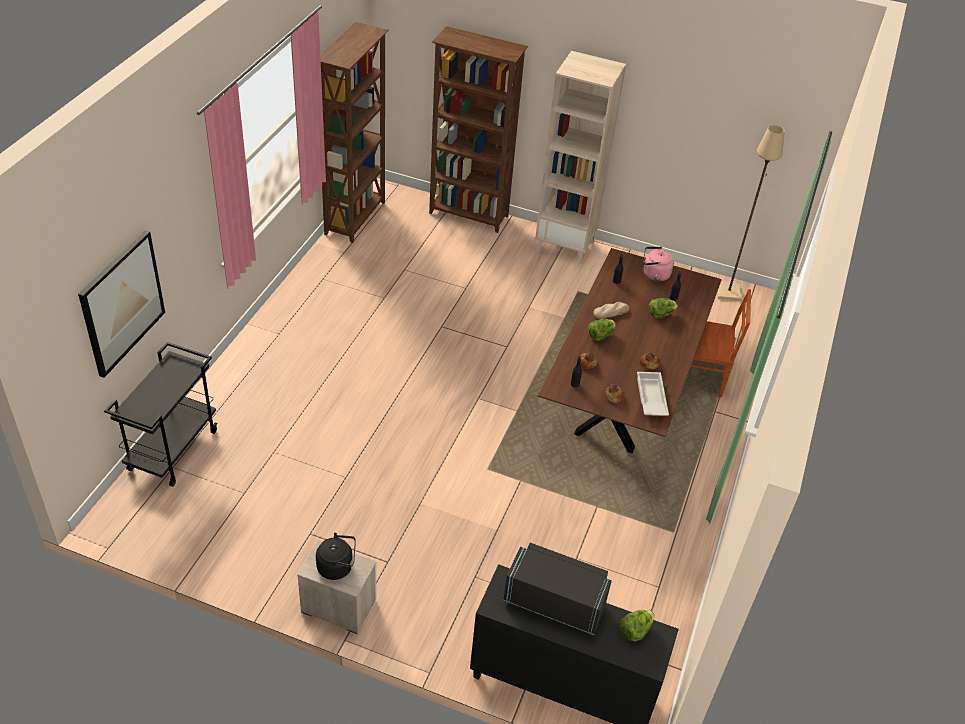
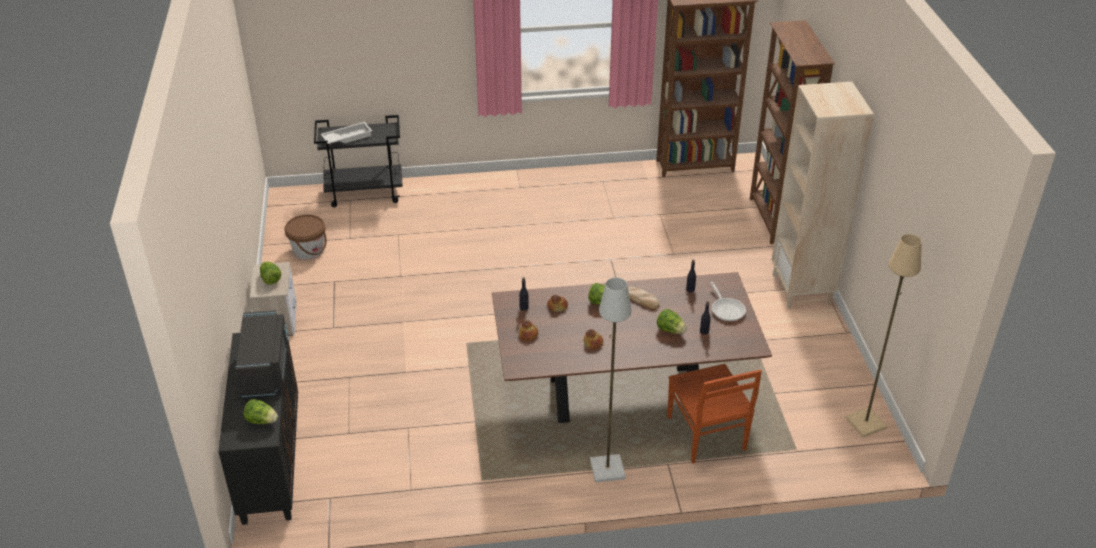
camera: 65 degrees right, 5 degrees down
(122, 303) = (355, 54): picture -> none
(234, 536) = (308, 250): none -> brown bucket
(337, 567) = (270, 279): black kettle -> lettuce
(650, 398) = (546, 356): white tray -> white tray (347, 137)
(654, 274) = (727, 309): pink kettle -> frying pan
(702, 448) = (607, 470): none -> grey floor lamp

